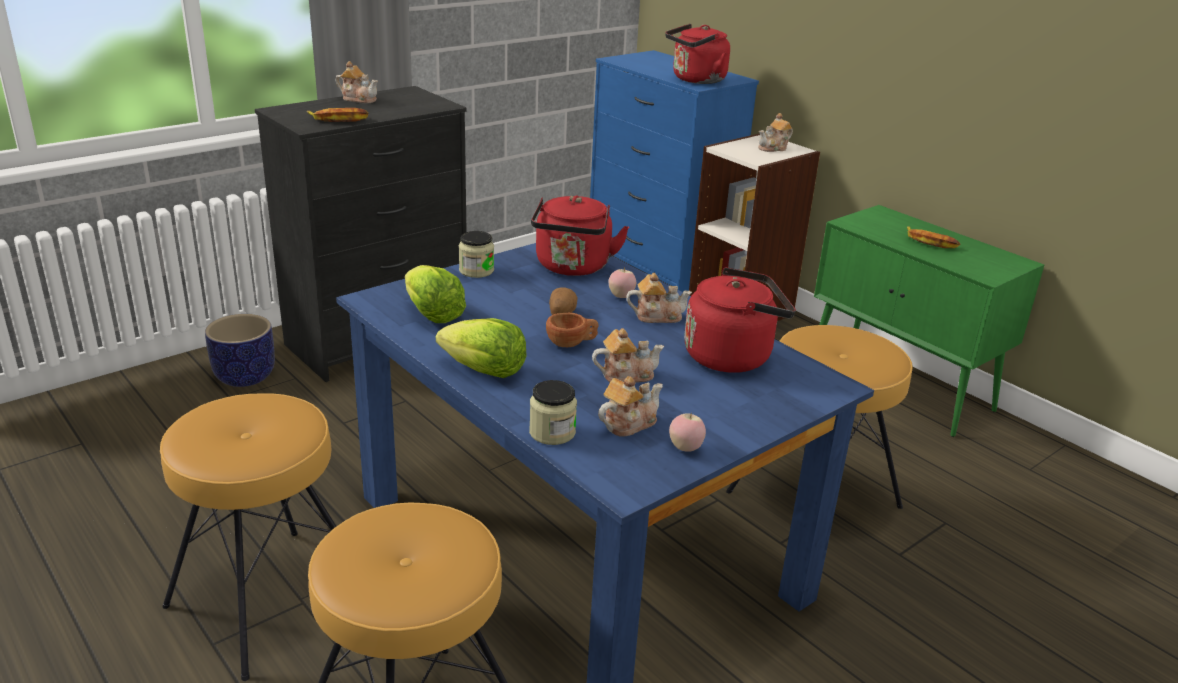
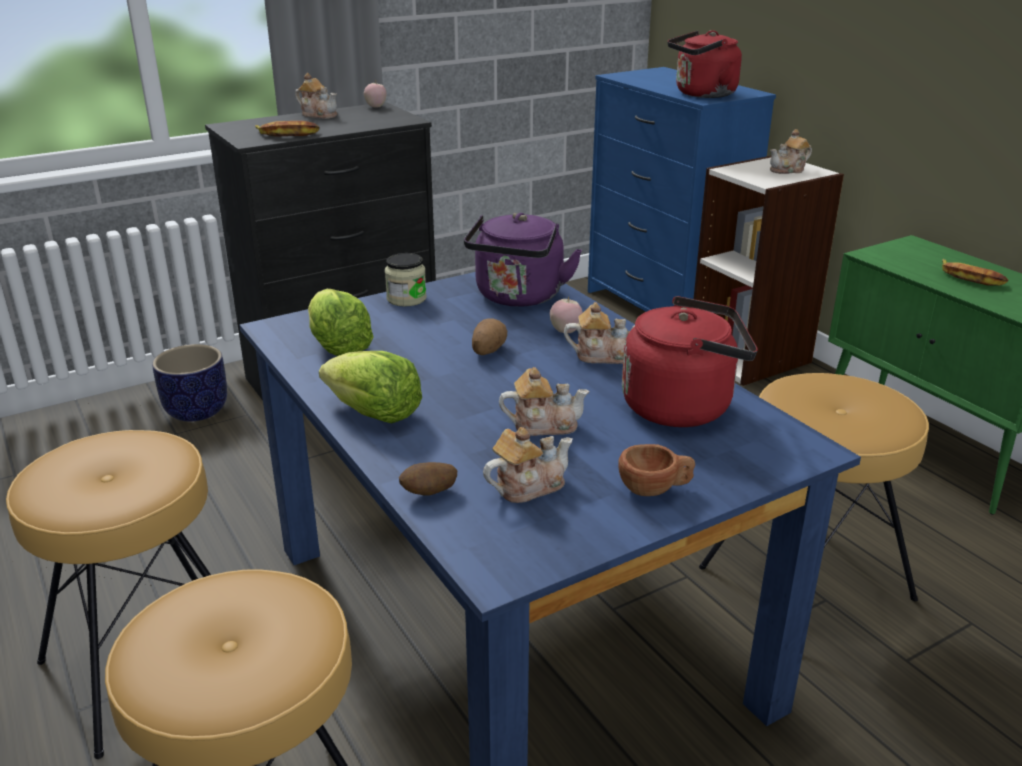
camera: 10 degrees right, 0 degrees up
(552, 432) = (429, 493): jar -> potato
(572, 343) = (489, 385): brown cup -> brown cup (655, 489)
(573, 268) = (518, 298): red kettle -> purple kettle
(685, 448) = (592, 522): apple -> apple (376, 107)

